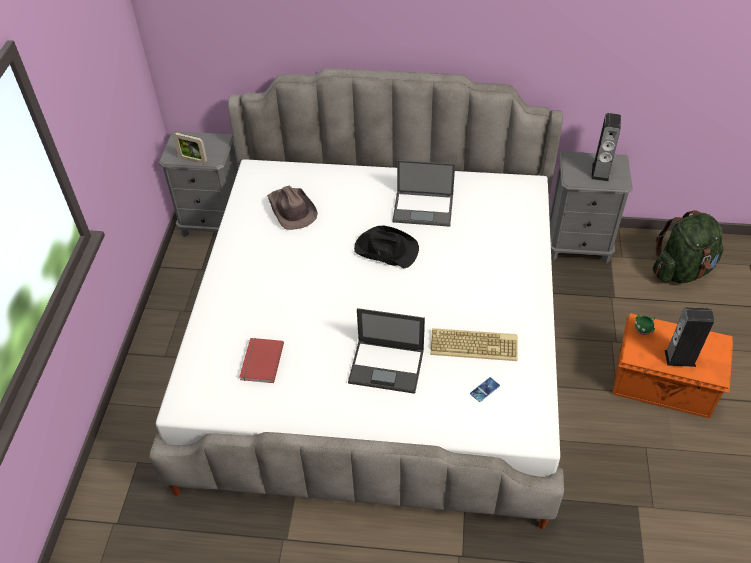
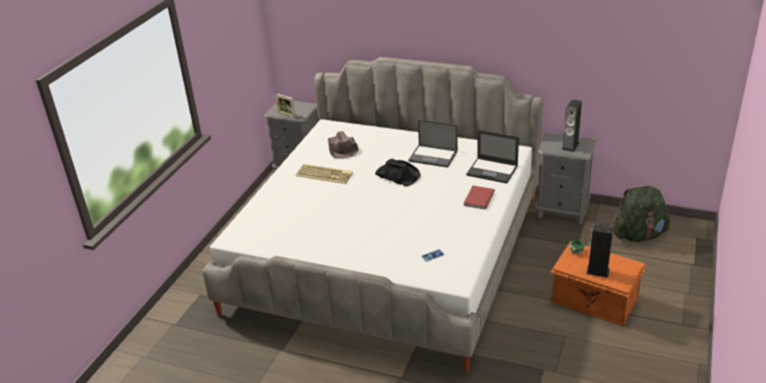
camera: 15 degrees right, 15 degrees down
(260, 361) = (288, 223): red book -> red book (478, 198)
(387, 366) = (371, 235): laptop -> laptop (493, 171)
(474, 344) = (436, 231): keyboard -> keyboard (325, 174)

